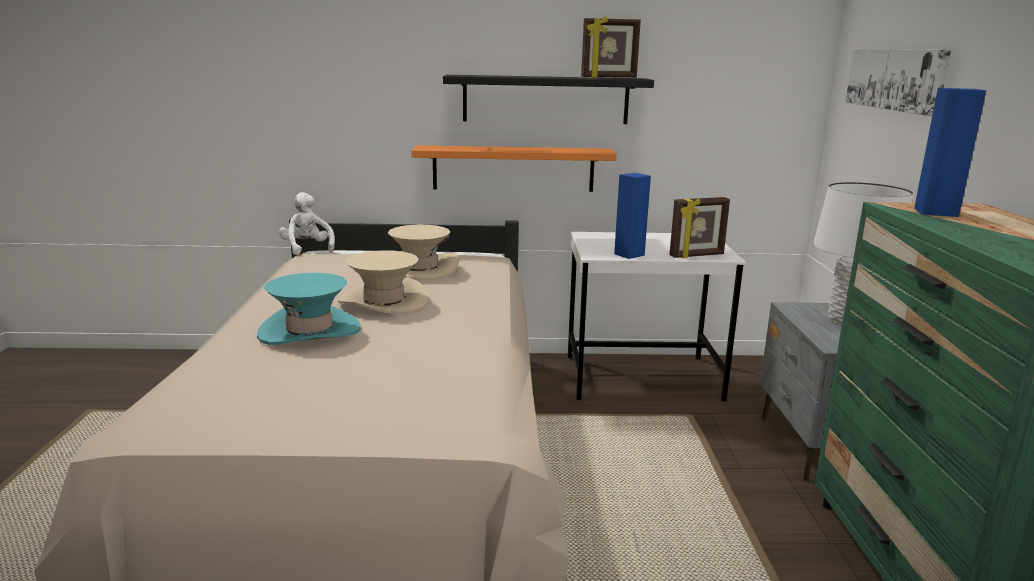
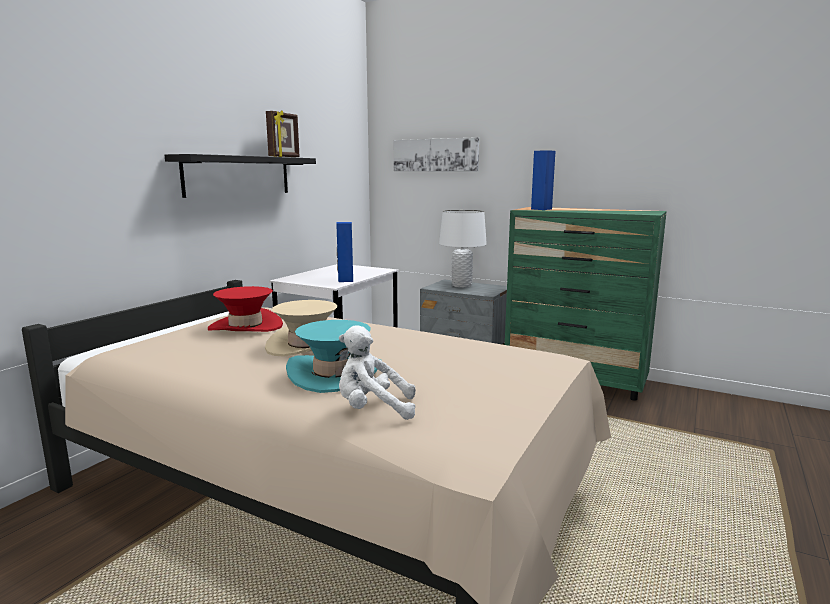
camera: 60 degrees left, 5 degrees down
(307, 249) = (76, 354): white plush toy -> white plush toy (373, 410)
(420, 269) = (246, 326): beige hat -> red hat
(513, 168) = (223, 236): orange shelf -> none
(697, 255) = (372, 272): picture frame -> none

